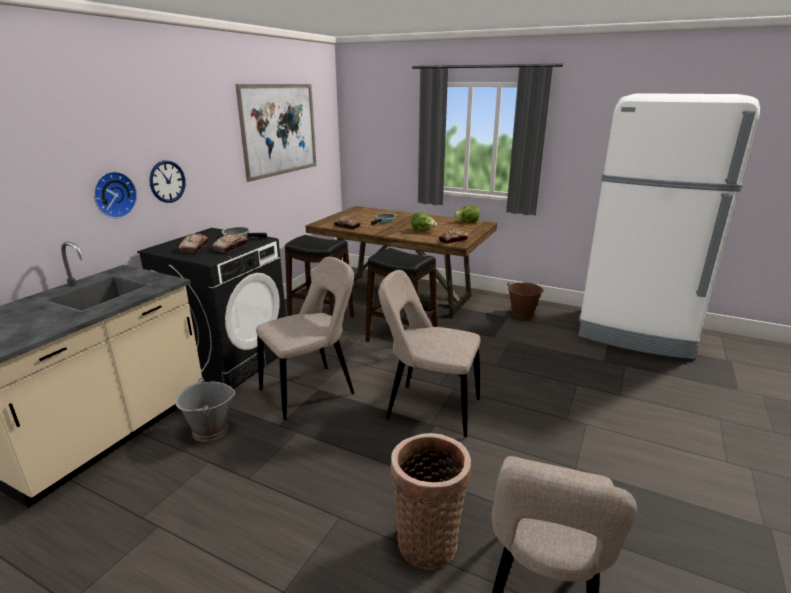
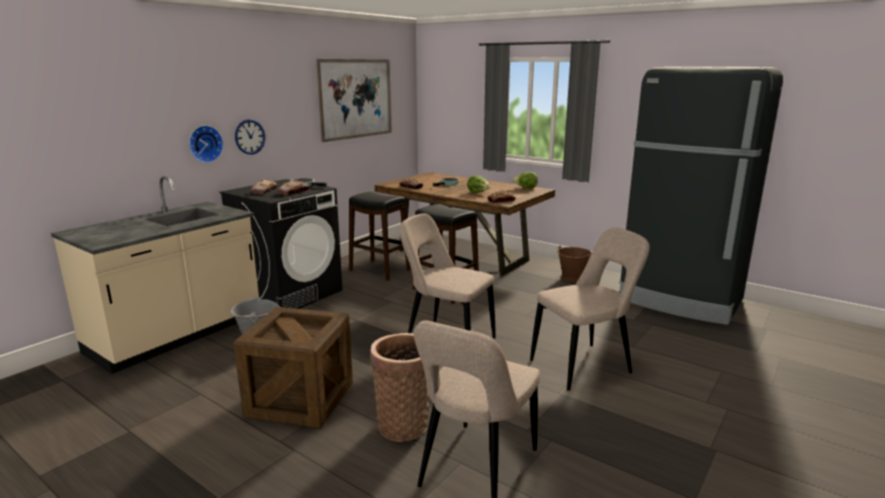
camera: 10 degrees right, 5 degrees down
(289, 518) = (300, 399): none -> crate
(311, 390) = (350, 320): beige chair -> beige chair (584, 366)
(636, 333) = (680, 300): white fridge -> black fridge

